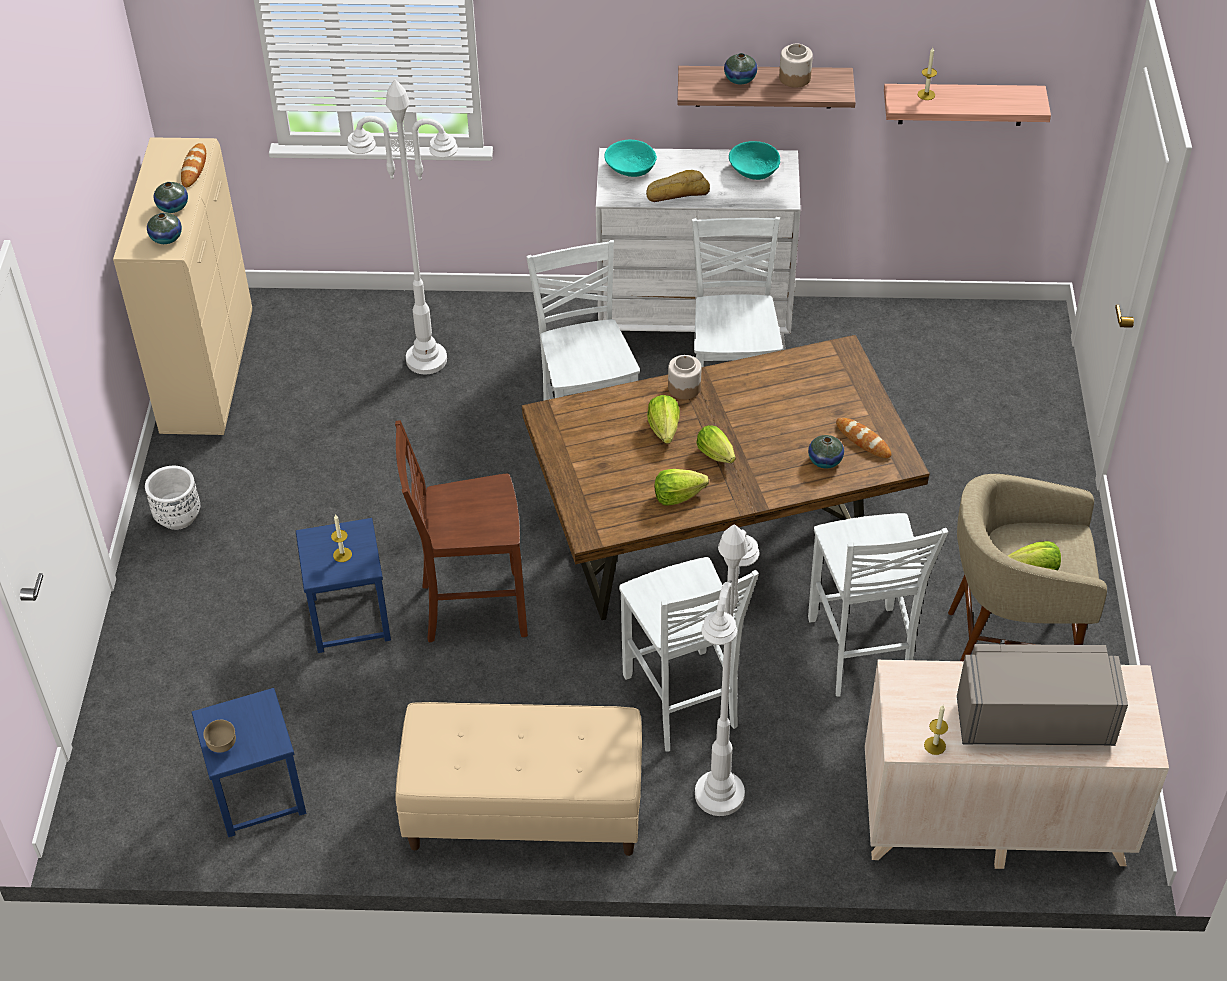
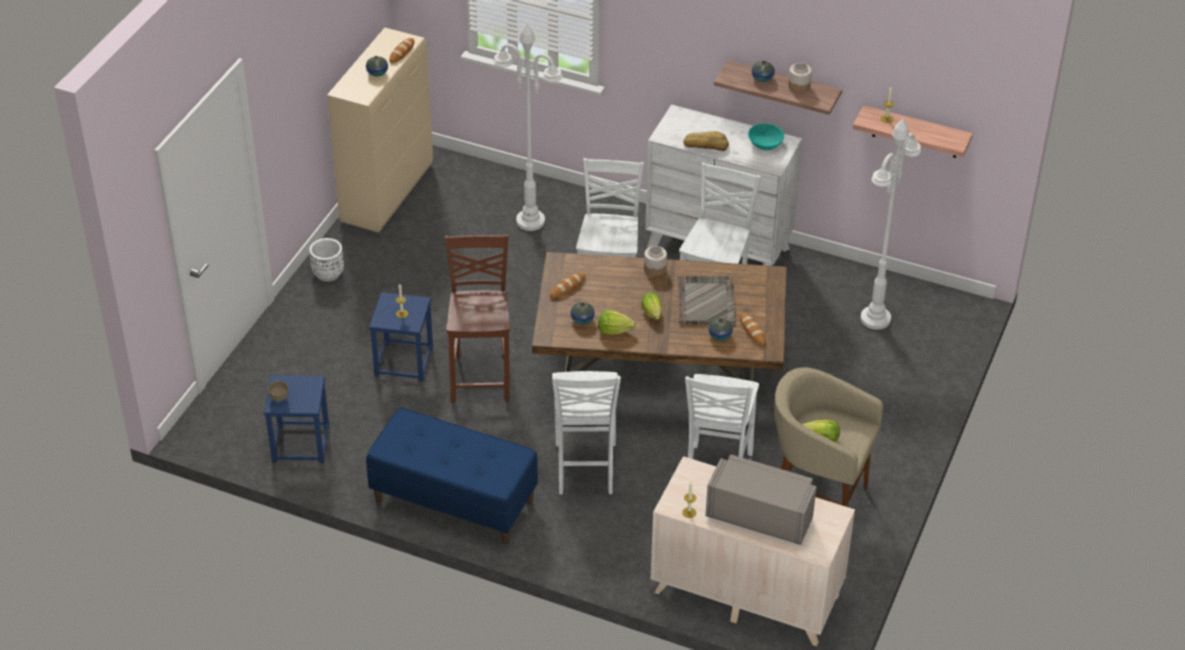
camera: 20 degrees right, 5 degrees down
(166, 238) = (364, 90): vase -> vase (582, 319)
(471, 608) = (481, 377): brown chair -> brown chair turned 75 degrees clockwise
(523, 812) = (453, 501): beige bench -> blue bench
(579, 450) = (567, 287): none -> bread
(630, 167) = (684, 121): turquoise bowl -> none
(664, 429) = (628, 290): lettuce -> none
(719, 794) = (579, 527): white floor lamp -> white floor lamp (875, 318)
(778, 415) = (706, 301): none -> grey tray

